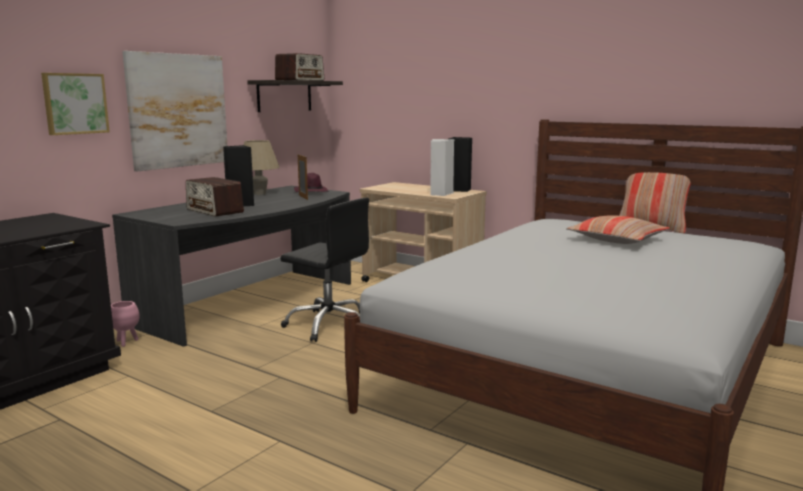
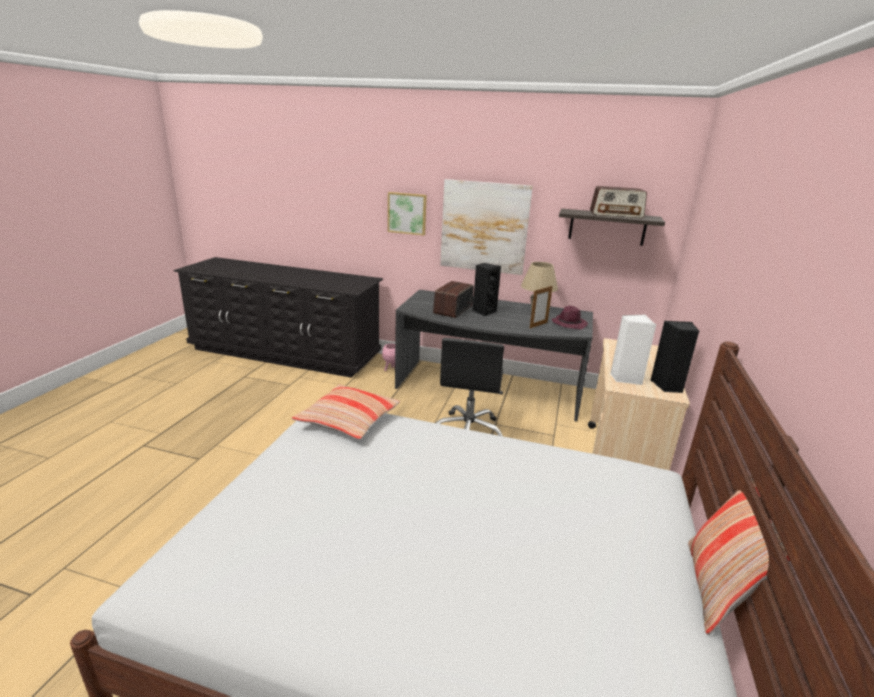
camera: 70 degrees right, 10 degrees up
(617, 240) = (538, 533): pillow -> pillow (348, 420)

